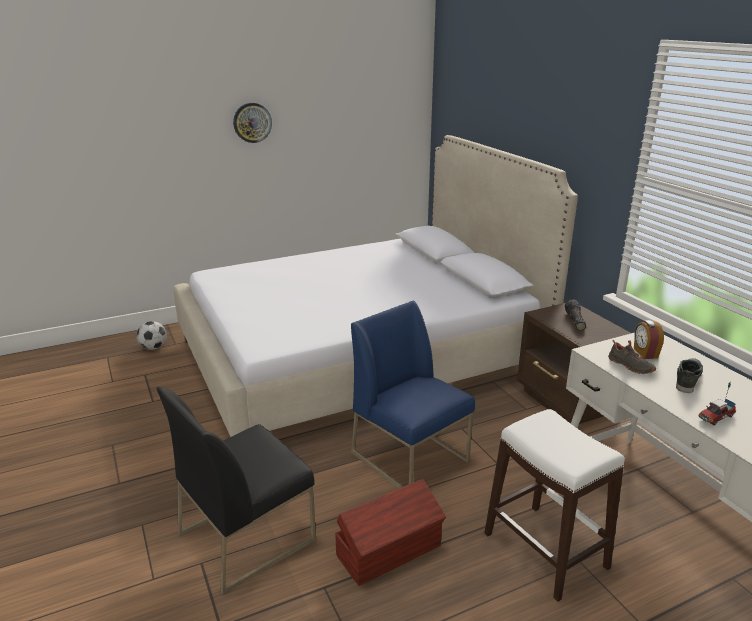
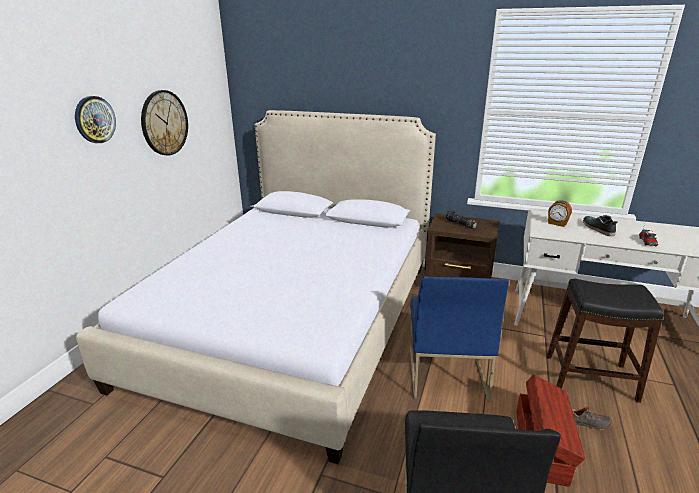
camera: 45 degrees left, 0 degrees up
(153, 348) = (70, 423): football -> none
(329, 133) = (164, 123): none -> wall clock
(411, 457) = (445, 372): blue chair -> blue chair turned 90 degrees counterclockwise
(545, 551) = (590, 378): white stool -> black stool
(629, 366) = (569, 233): black shoe -> black shoe (587, 424)

